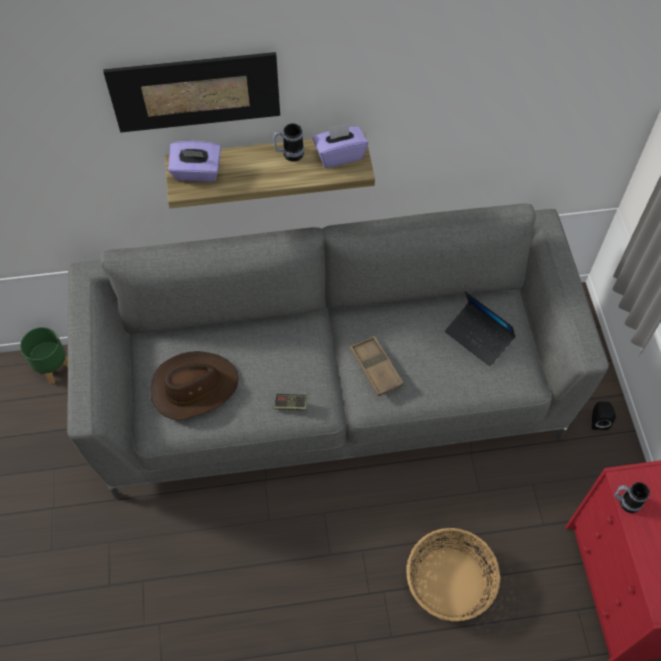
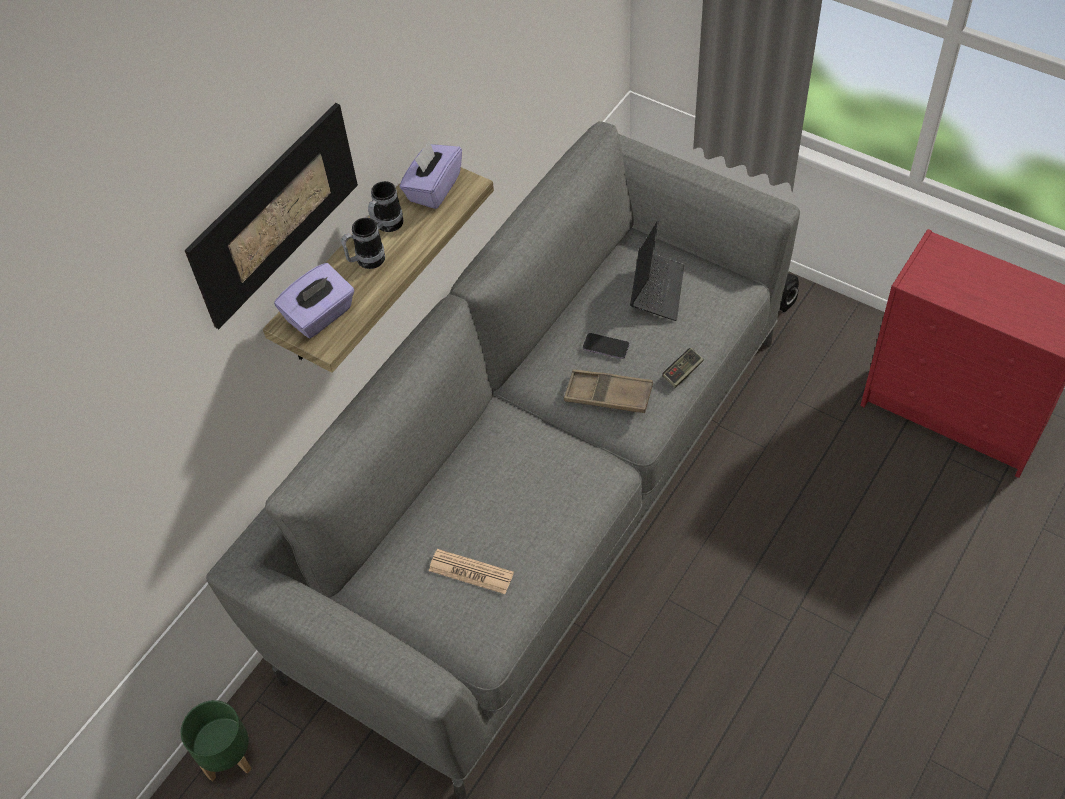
camera: 45 degrees left, 5 degrees down
(194, 387) = (471, 572): brown hat -> newspaper
(290, 405) = (578, 497): game controller -> game controller (682, 372)
(409, 341) = (606, 347): none -> phone
(448, 582) = (836, 542): basket -> none
(478, 337) = (657, 290): laptop -> laptop turned 75 degrees counterclockwise
(625, 502) = (937, 295): mug -> mug (366, 261)

